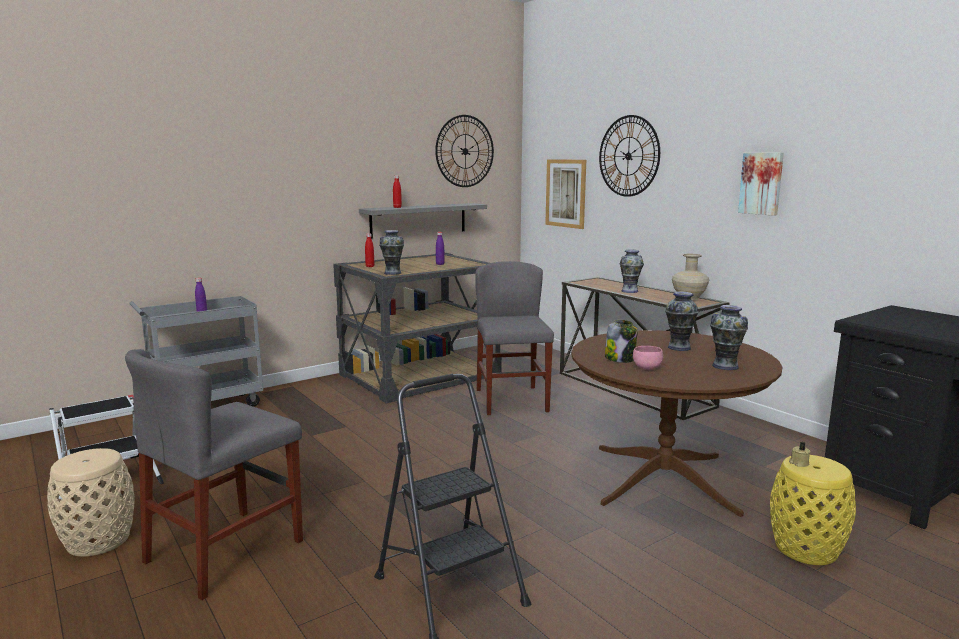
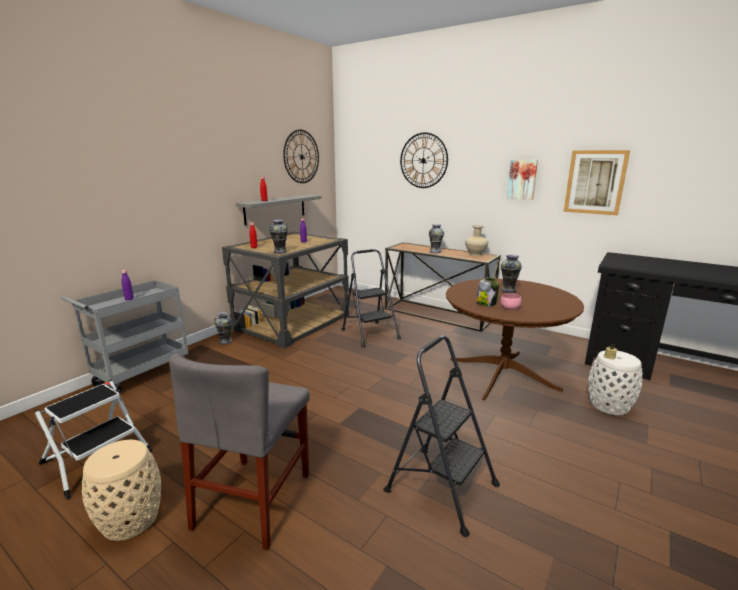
camera: 20 degrees left, 5 degrees up
(511, 400) = (369, 333): grey chair -> black step ladder
(565, 193) = (373, 186): picture -> picture (595, 182)
(725, 366) = (549, 301): vase -> vase (225, 341)
(806, 549) = (609, 406): yellow stool -> white stool

